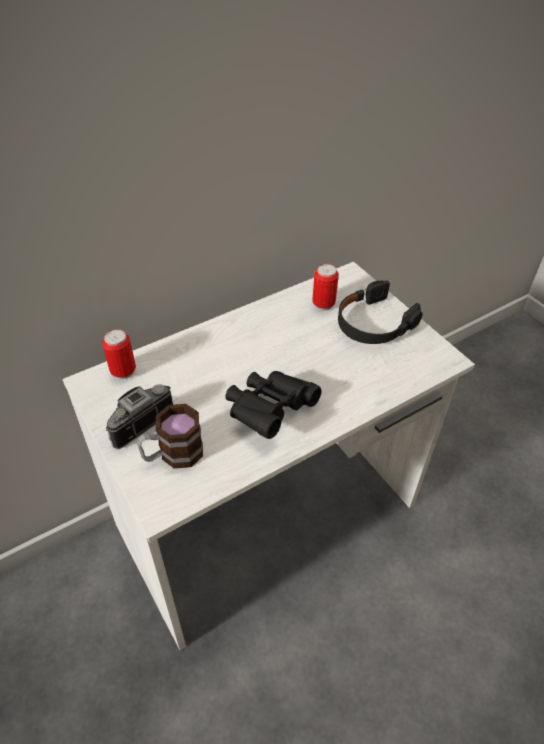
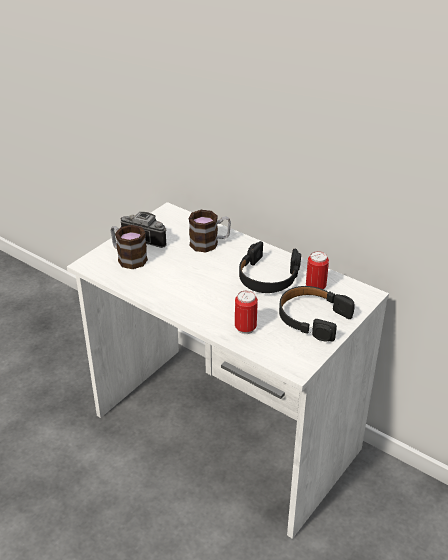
camera: 70 degrees right, 10 degrees down
(123, 371) = (185, 220): can -> can (245, 328)
(192, 362) = (210, 243): none -> mug
(269, 411) = (184, 286): black binoculars -> none
(287, 333) = (268, 277): none -> black headphones

